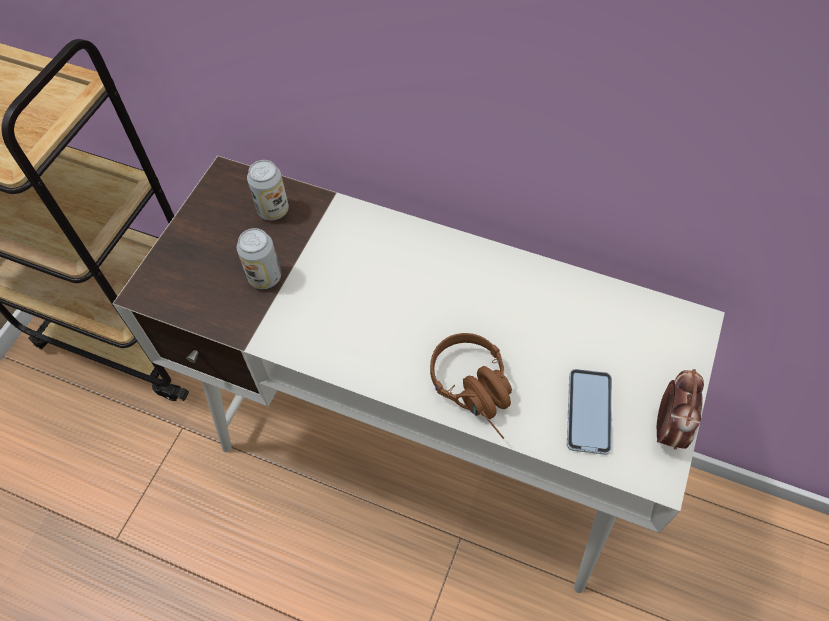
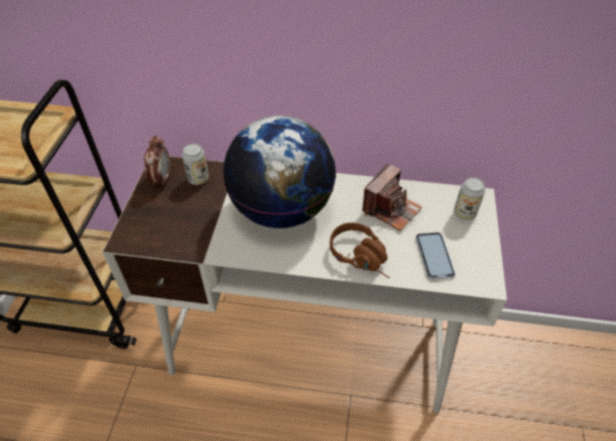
camera: 15 degrees left, 10 degrees down
(265, 277) = (204, 218): can -> can (464, 213)
(381, 286) = (282, 210): none -> globe
(546, 316) = (391, 209): none -> camera
(668, 427) = (483, 256): alarm clock -> alarm clock (161, 178)

